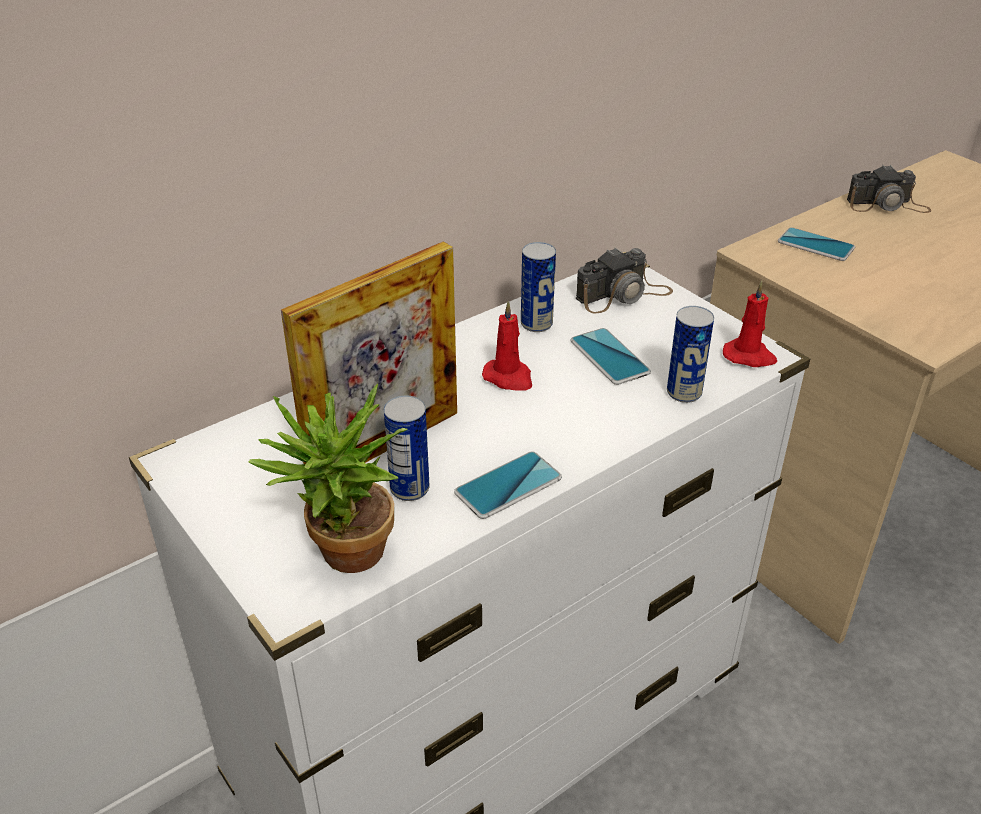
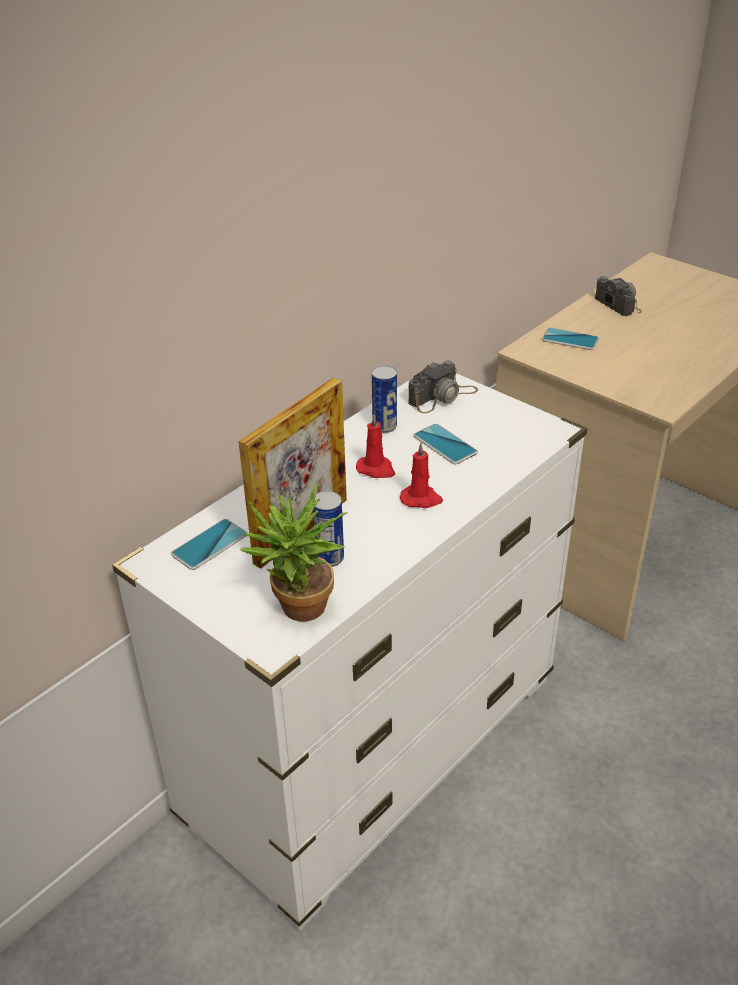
camera: 10 degrees left, 0 degrees up
(508, 486) = (399, 546): phone -> phone (209, 545)
(684, 393) = (505, 464): can -> none
(749, 356) = (544, 431): red candle -> red candle (421, 499)
(887, 205) = (616, 302): camera -> camera turned 105 degrees counterclockwise

